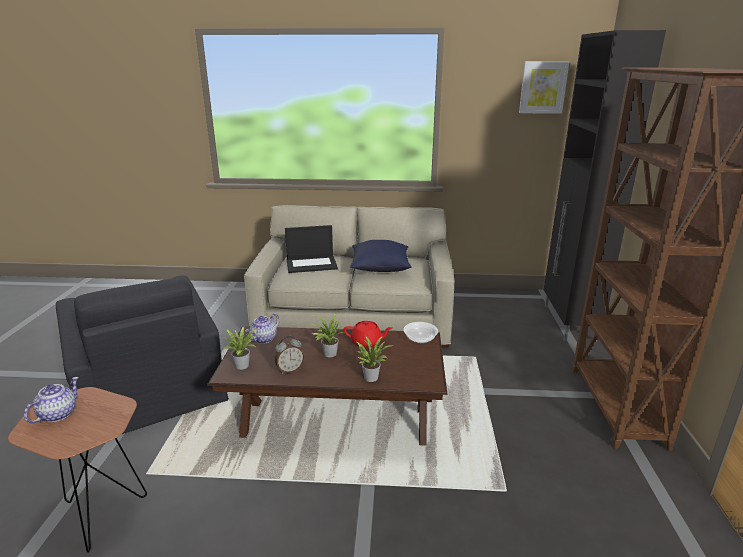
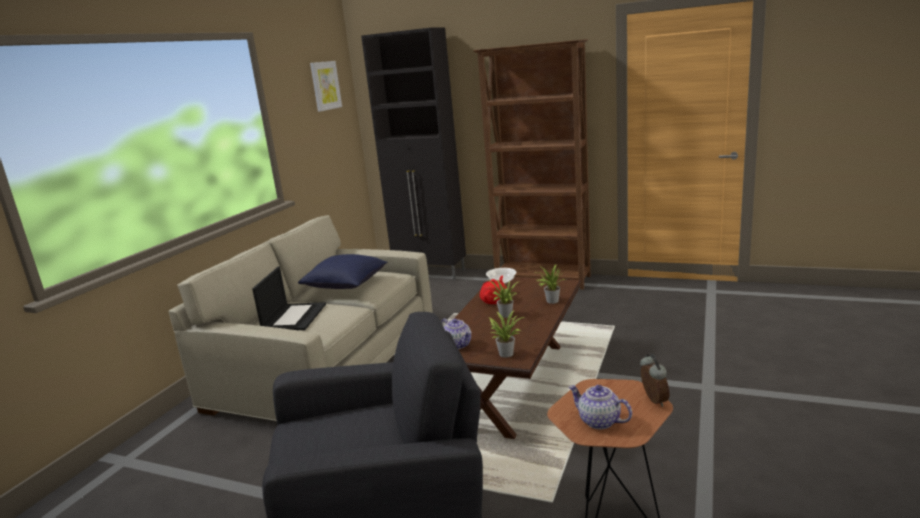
camera: 70 degrees left, 5 degrees down
(290, 370) = (525, 331): alarm clock -> alarm clock (653, 400)

